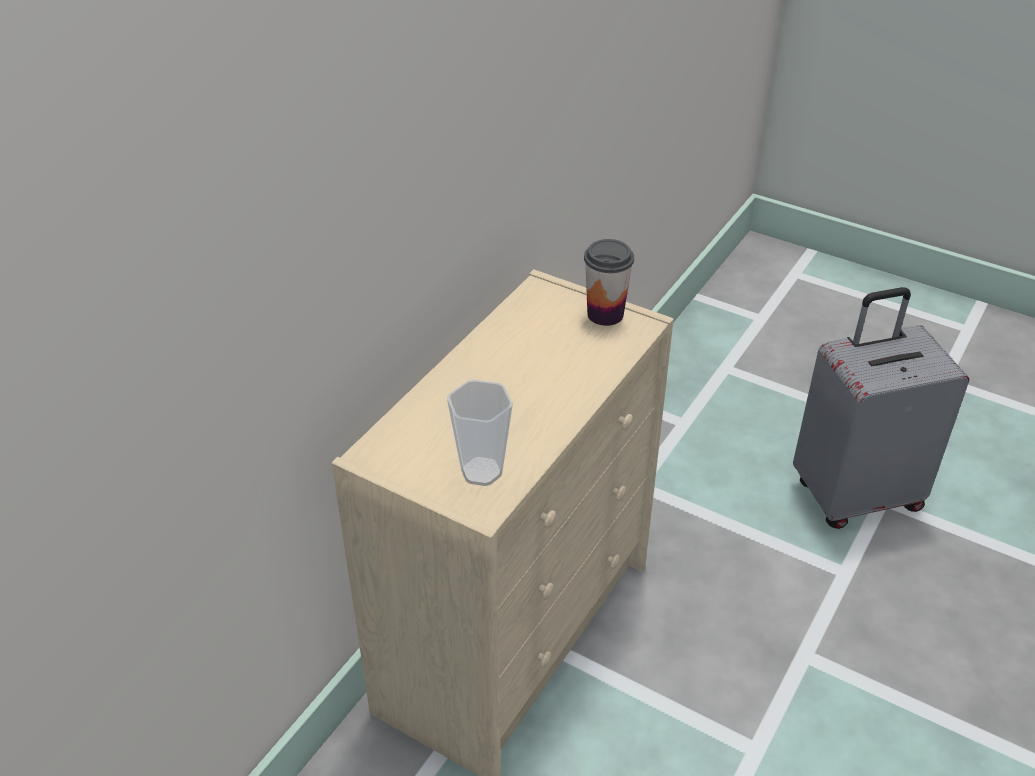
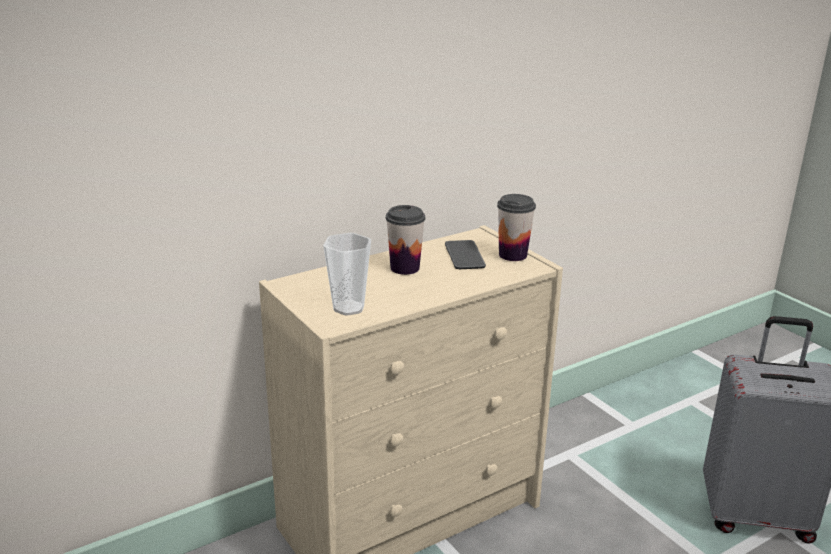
camera: 25 degrees right, 15 degrees down
(495, 377) = (405, 268): none -> cup
(550, 333) = (464, 256): none -> phone

